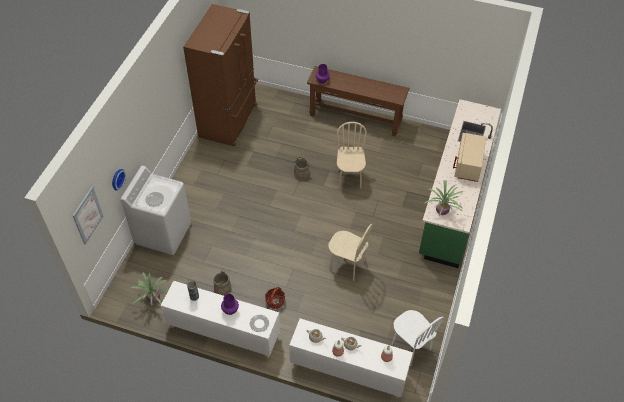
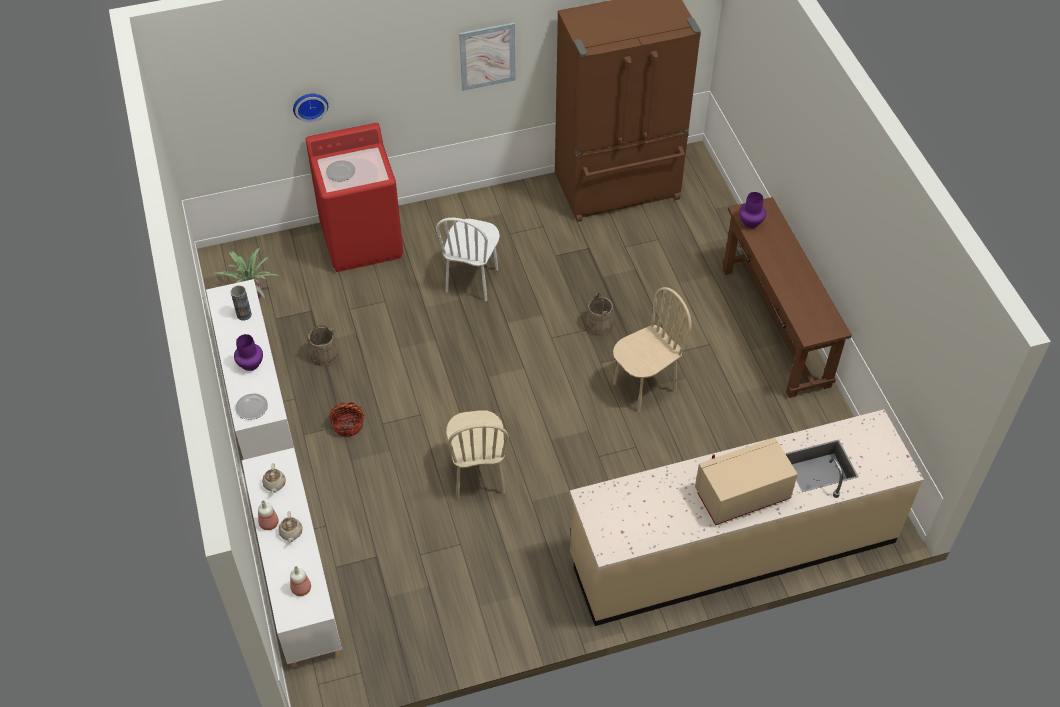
camera: 55 degrees right, 0 degrees up
(87, 215) = (220, 112): picture -> picture (487, 56)
(163, 233) = (362, 240): white washing machine -> red washing machine
(410, 347) = (393, 637): white chair -> white chair (472, 280)
(442, 211) = (610, 508): potted plant -> none
(454, 199) = (732, 548): green counter -> beige counter

